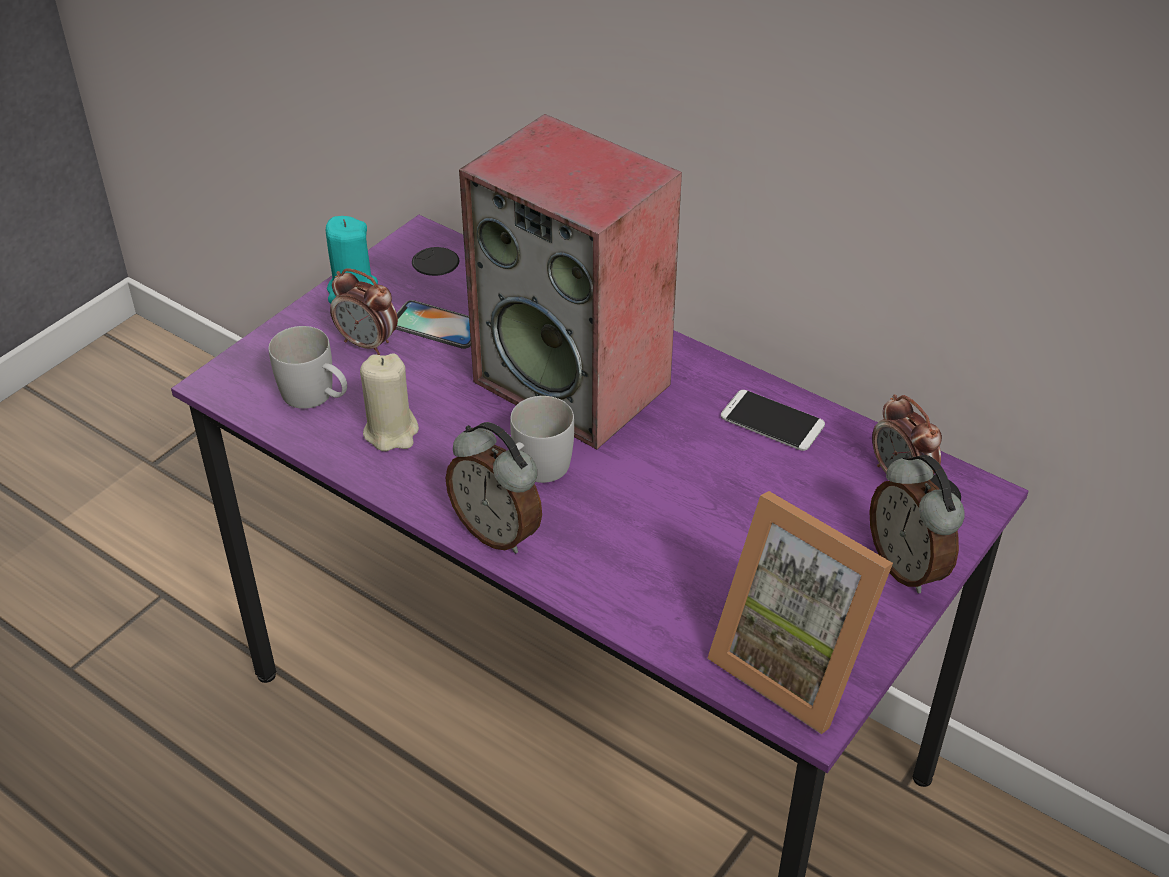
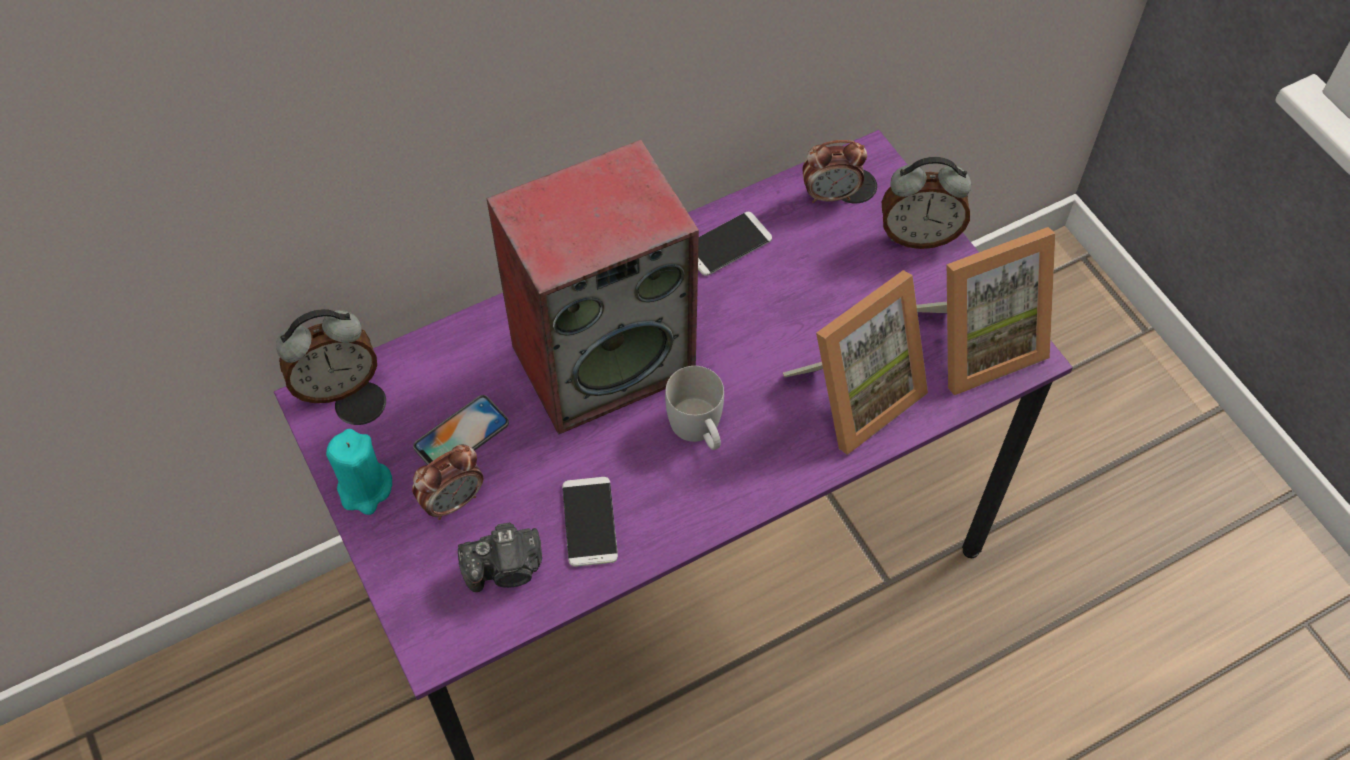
camera: 65 degrees left, 15 degrees up
(316, 397) = (506, 569): white mug -> camera
(391, 432) = (589, 522): beige candle -> phone
(498, 531) = (755, 483): alarm clock -> alarm clock (337, 384)
(654, 575) = (854, 394): none -> picture frame

